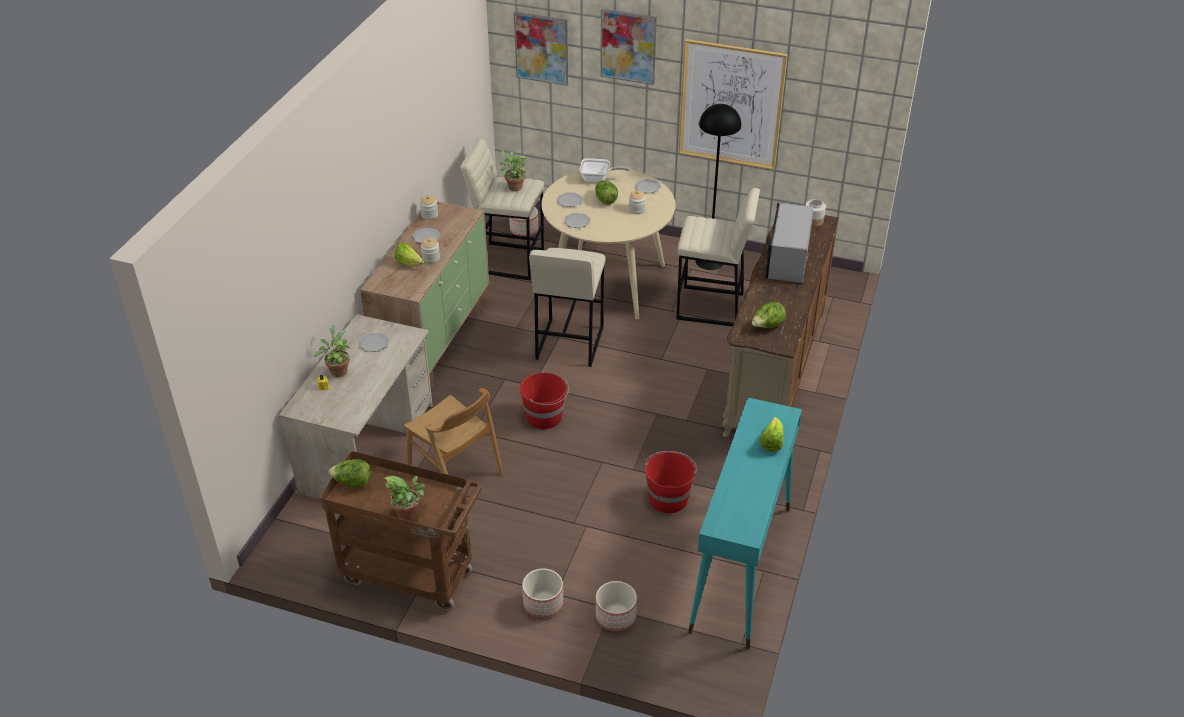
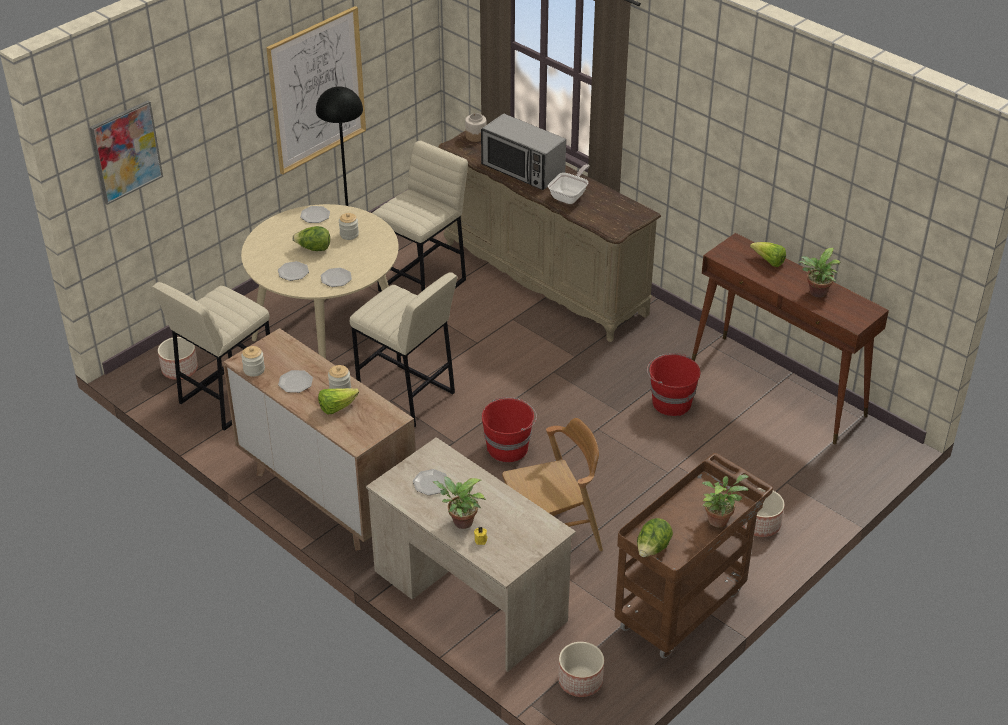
camera: 65 degrees left, 0 degrees up
(513, 187) = (220, 306): potted plant -> potted plant (816, 293)
(598, 179) = (270, 242): frying pan -> frying pan (570, 196)
(615, 617) = (797, 482): planter -> planter (580, 681)
(628, 46) = (214, 91): picture -> none
(741, 569) = (778, 389): turquoise console table -> brown console table
(767, 326) = (611, 213): lettuce -> none

